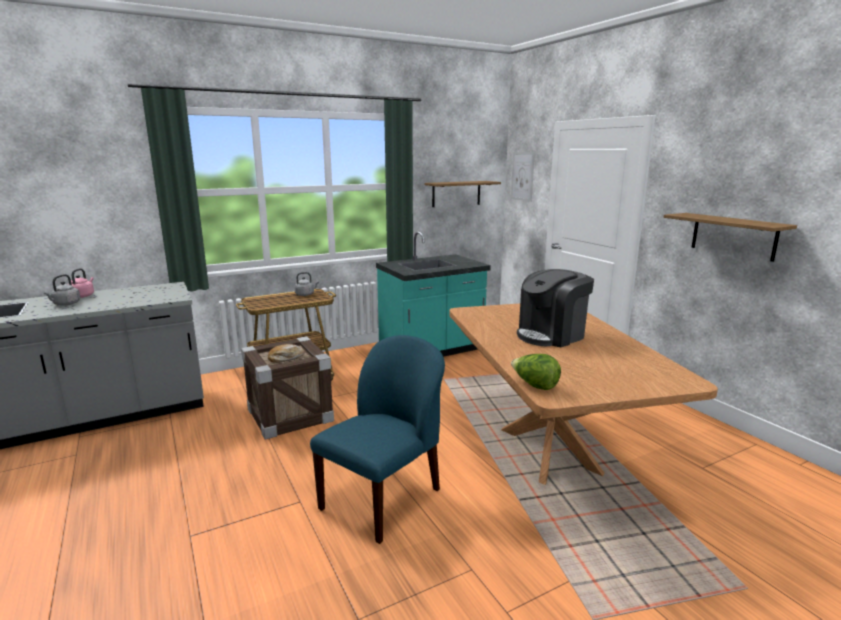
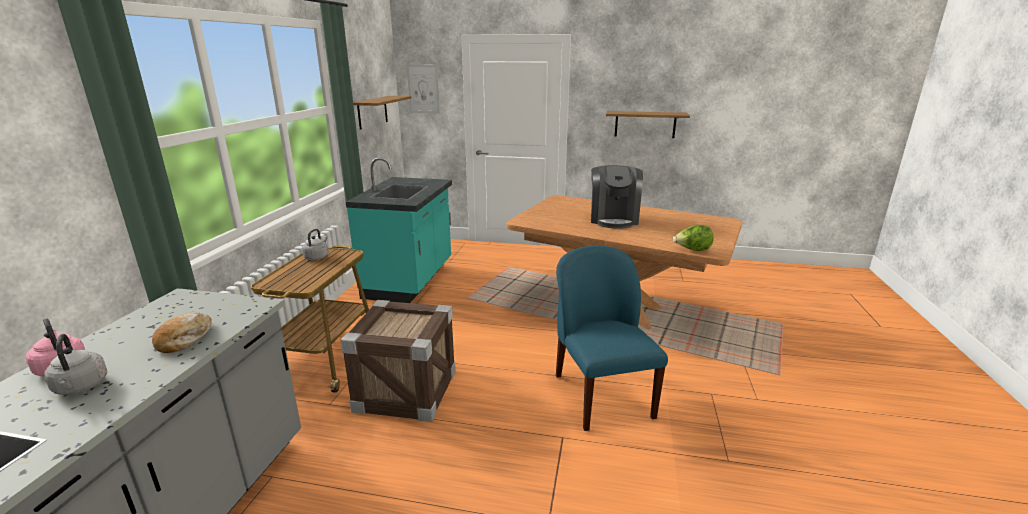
camera: 50 degrees left, 5 degrees up
(285, 358) = (405, 327): bread -> bread (185, 339)

